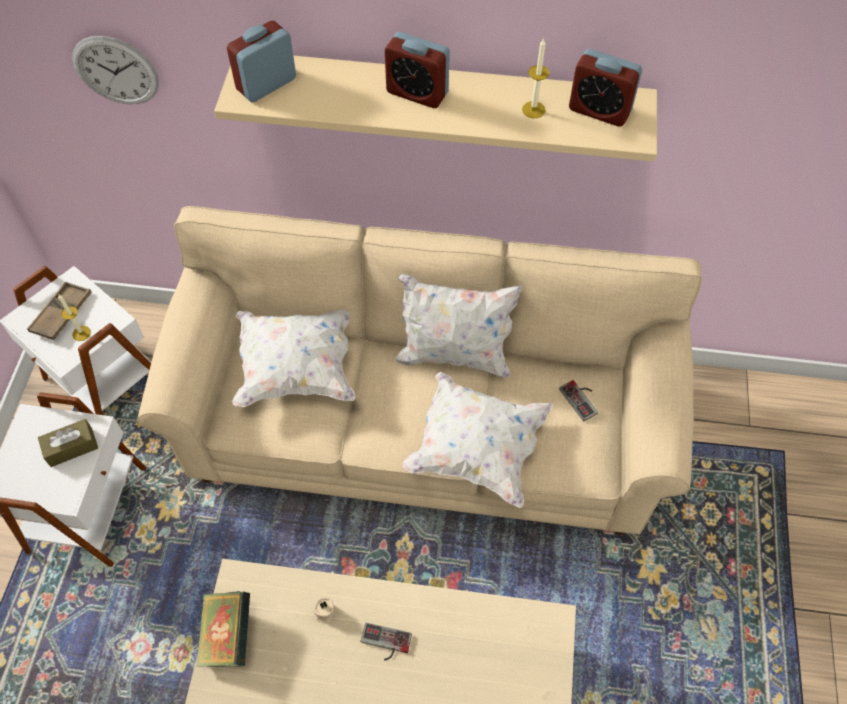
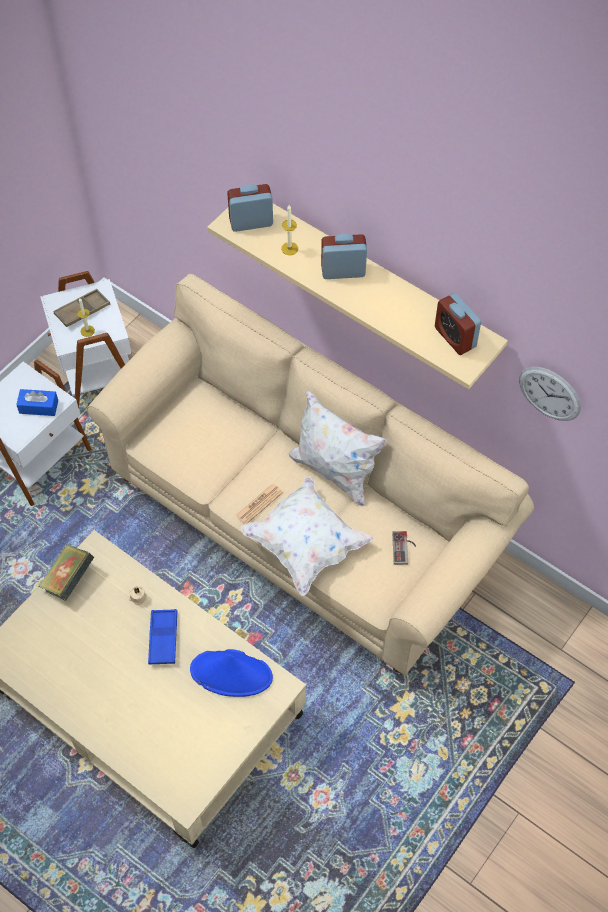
camera: 30 degrees right, 0 degrees up
(71, 447) = (38, 407): brown tissue box -> blue tissue box
(116, 71) = (174, 166): wall clock -> wall clock (549, 393)
(296, 368) = (216, 426): white pillow -> none
(385, 644) = (163, 638): game controller -> blue tray
(398, 430) = (259, 504): none -> newspaper
(417, 93) = (343, 271): alarm clock -> alarm clock turned 120 degrees clockwise
(488, 640) = (231, 673): none -> blue hat
(533, 110) = (411, 317): candle -> candle (289, 248)

